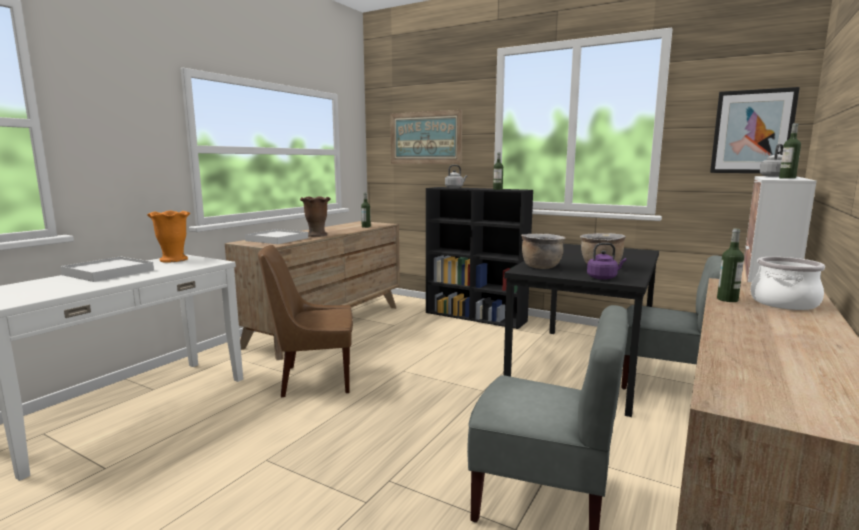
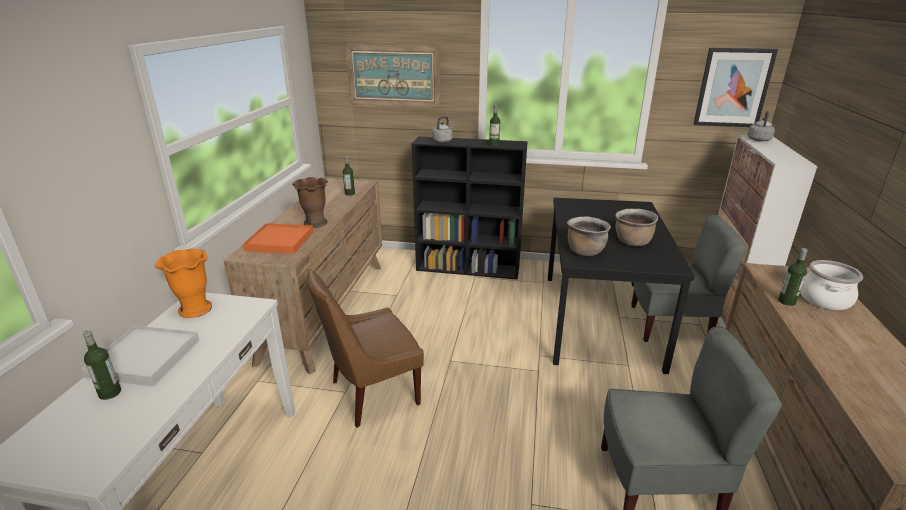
camera: 20 degrees left, 15 degrees up
(277, 239) = (280, 241): white tray -> orange tray
(603, 278) = (651, 264): purple kettle -> none
(787, 178) = (783, 153): bottle -> bottle (110, 393)

